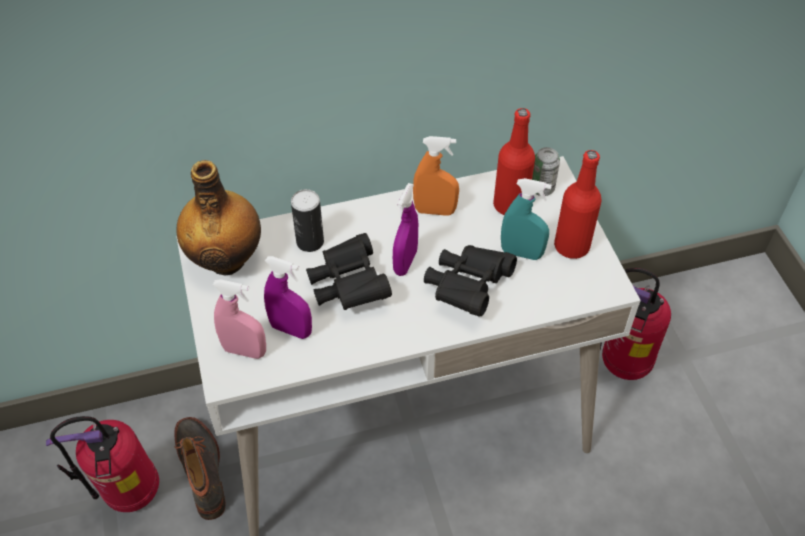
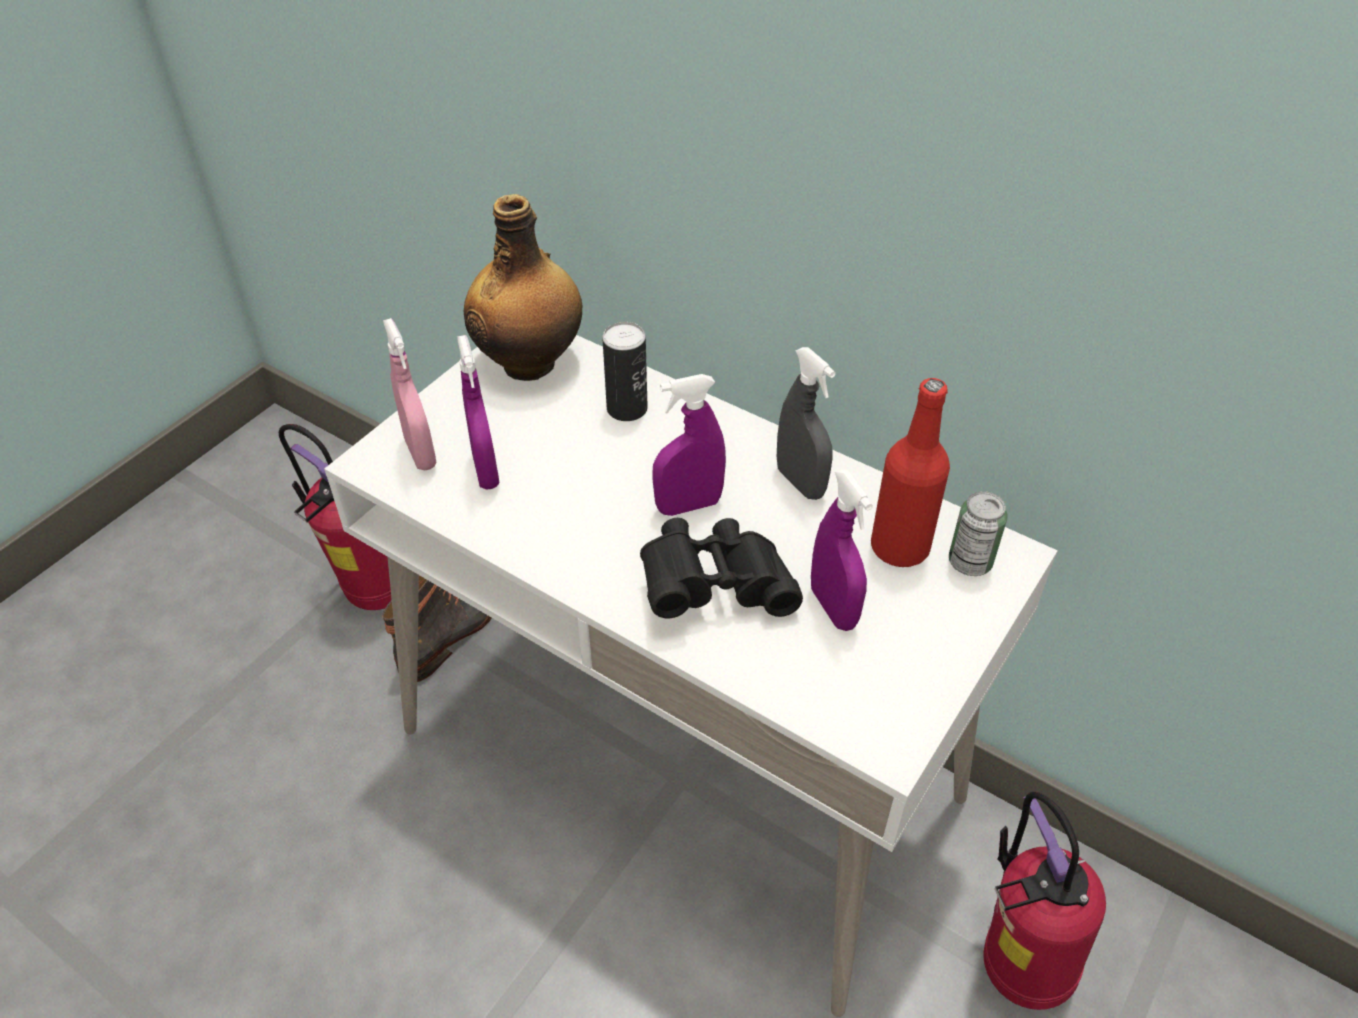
camera: 50 degrees right, 5 degrees down
(348, 285) = (599, 478): black binoculars -> none
(435, 211) = (800, 482): orange spray bottle -> grey spray bottle
(521, 253) = (833, 608): turquoise spray bottle -> purple spray bottle
(571, 246) = (909, 655): red bottle -> none

